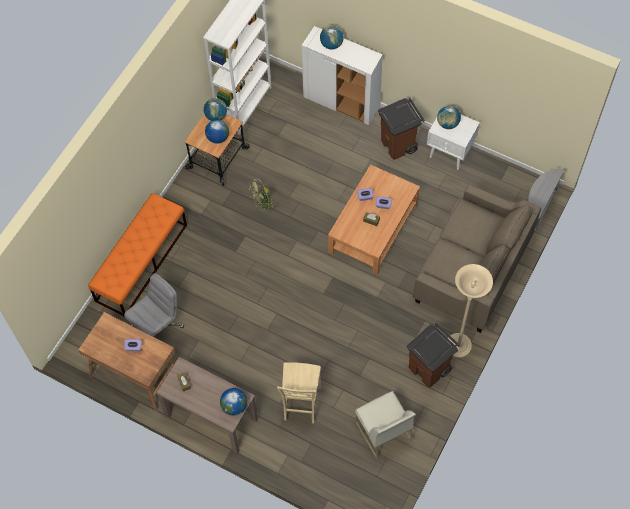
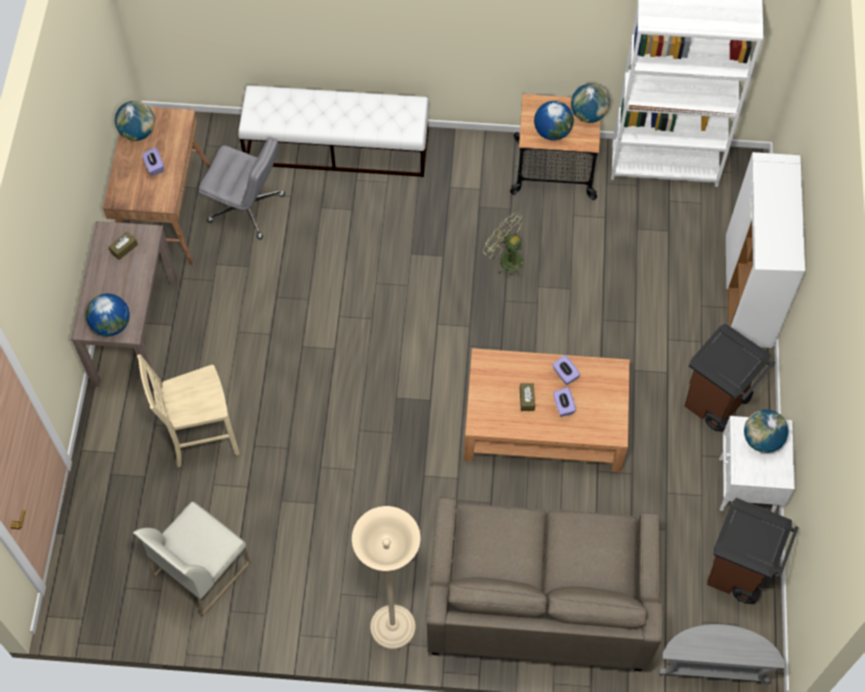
camera: 65 degrees right, 0 degrees up
(142, 262) = (337, 148): orange bench -> white bench
(331, 45) = (778, 192): globe -> globe (138, 132)
(429, 369) = (334, 599): brown trash can -> brown trash can (738, 573)

